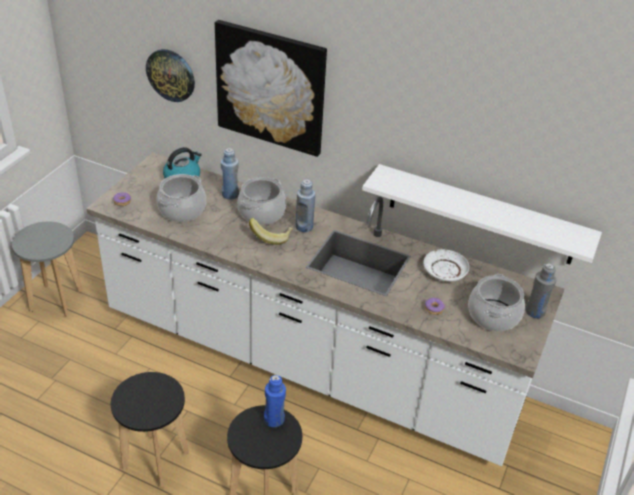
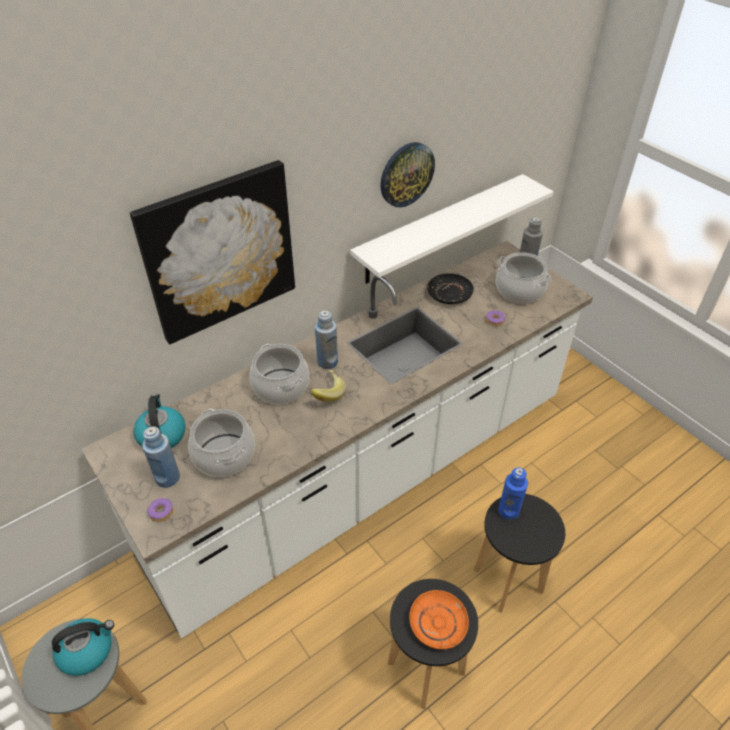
camera: 60 degrees left, 5 degrees up
(53, 242) = (87, 650): none -> kettle
(145, 402) = (438, 623): none -> orange plate
(171, 75) = (74, 333): wall clock -> wall clock (406, 174)
(230, 194) = (228, 402): blue bottle -> blue bottle (167, 478)
(444, 271) = (449, 294): white plate -> black plate

